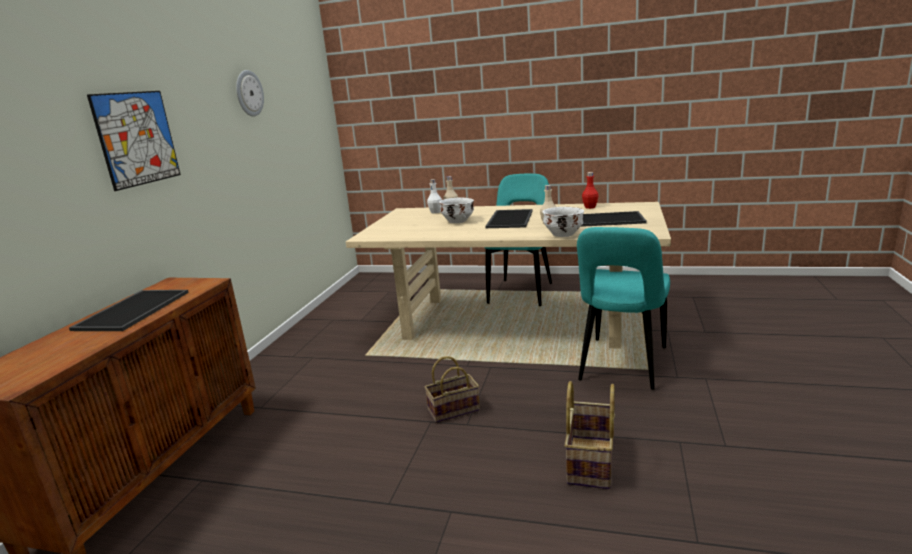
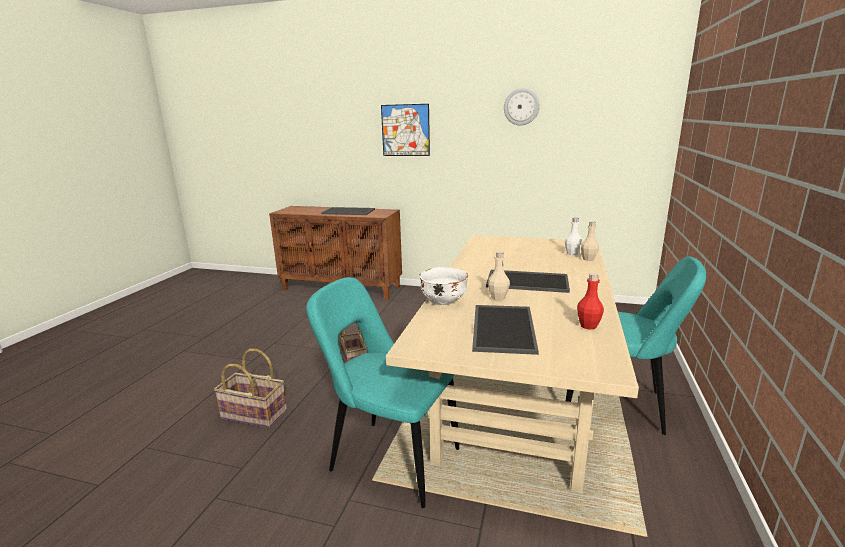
camera: 90 degrees right, 0 degrees up
(457, 221) = (526, 262): white bowl -> none

